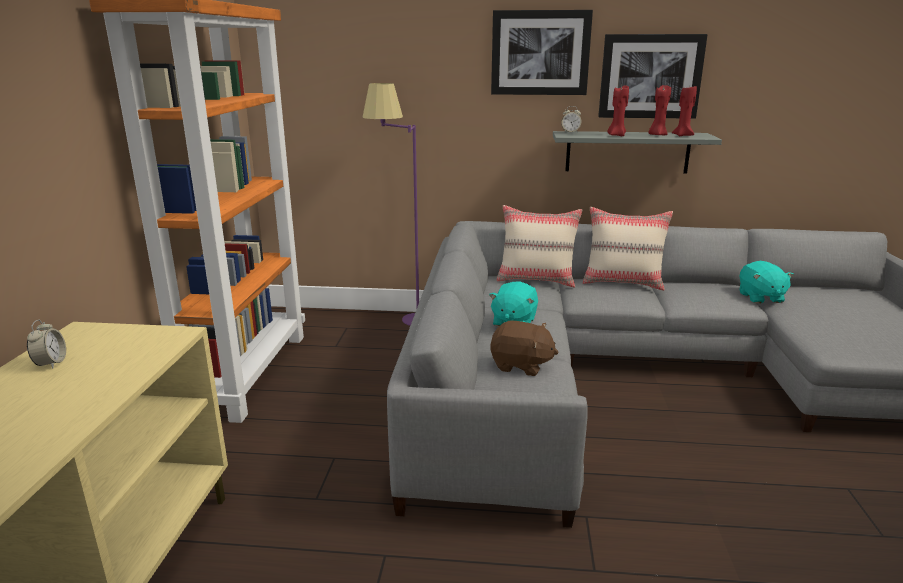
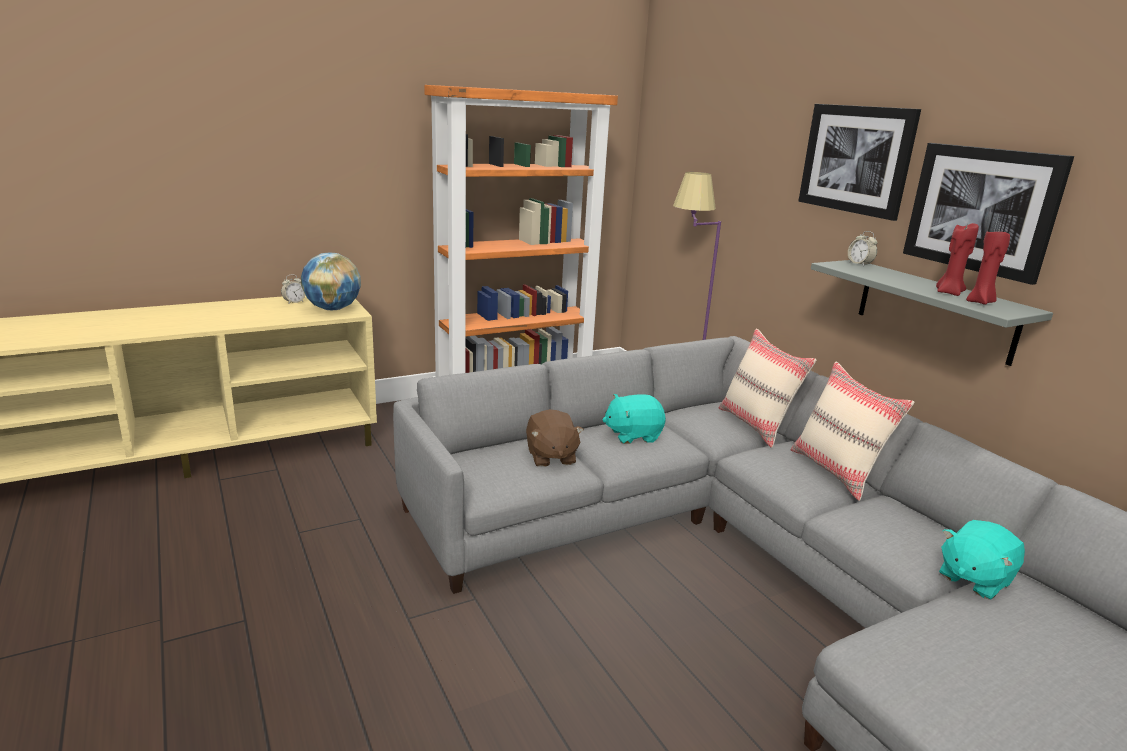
camera: 55 degrees right, 0 degrees up
(134, 343) = (333, 309): none -> globe
(616, 135) = (890, 279): red candle -> none

